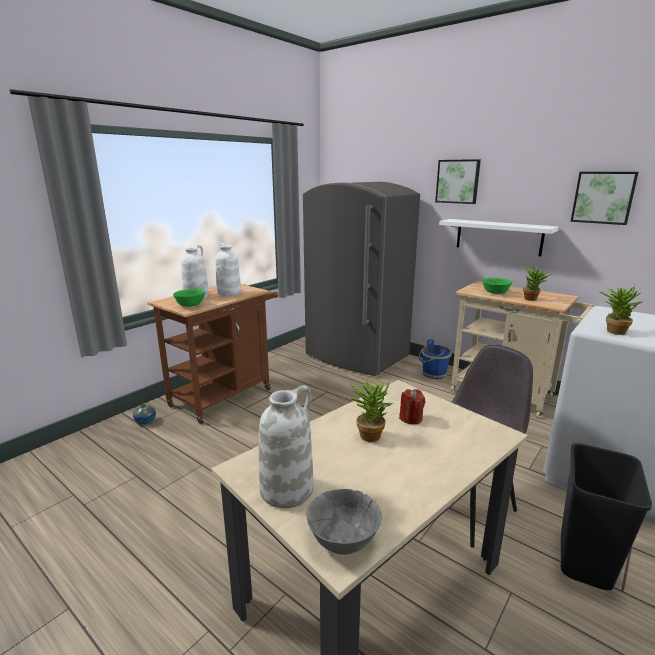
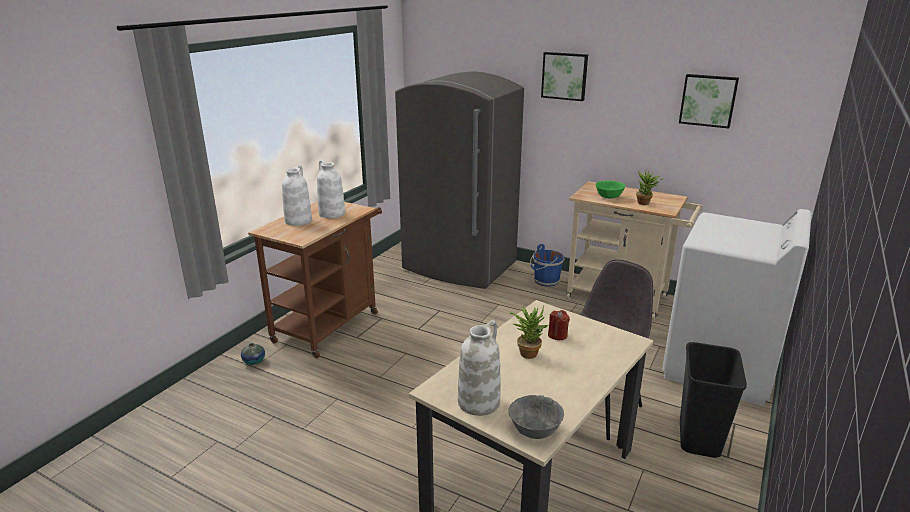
camera: 10 degrees left, 5 degrees up
(190, 305) = (300, 234): green bowl -> none
(498, 237) = (608, 135): white shelf -> none
(613, 330) = (718, 241): potted plant -> none

